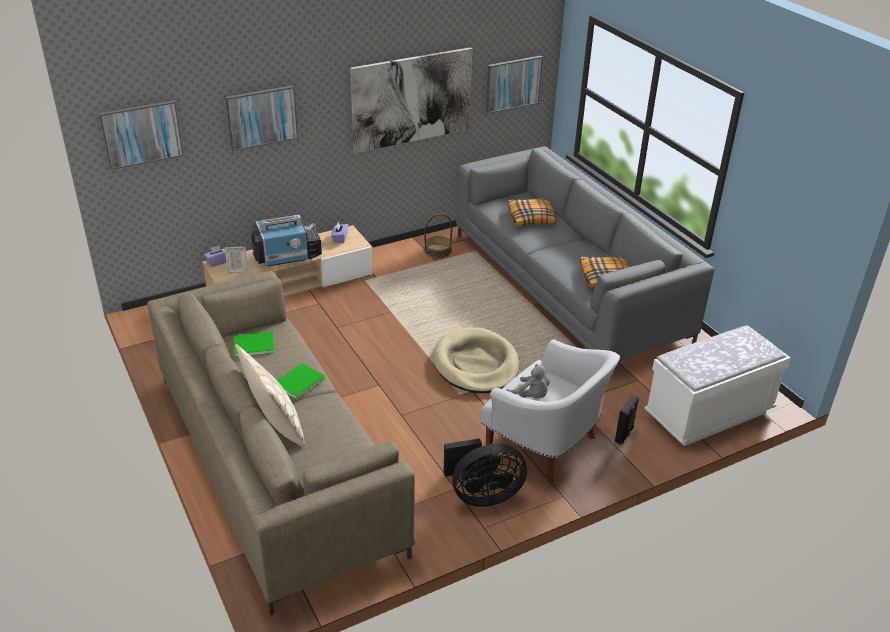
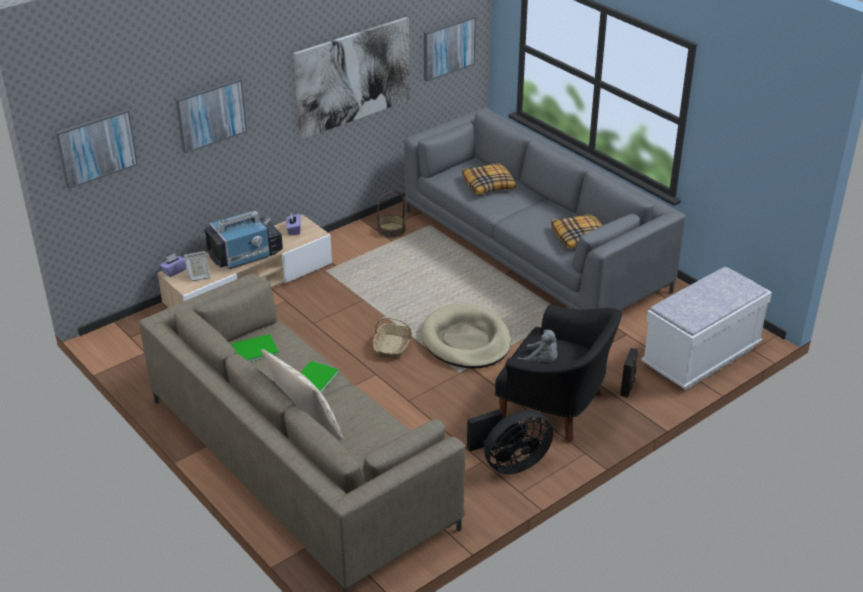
camera: 10 degrees left, 0 degrees up
(403, 360) = (392, 347): none -> basket
(545, 445) = (556, 408): white armchair -> black armchair

